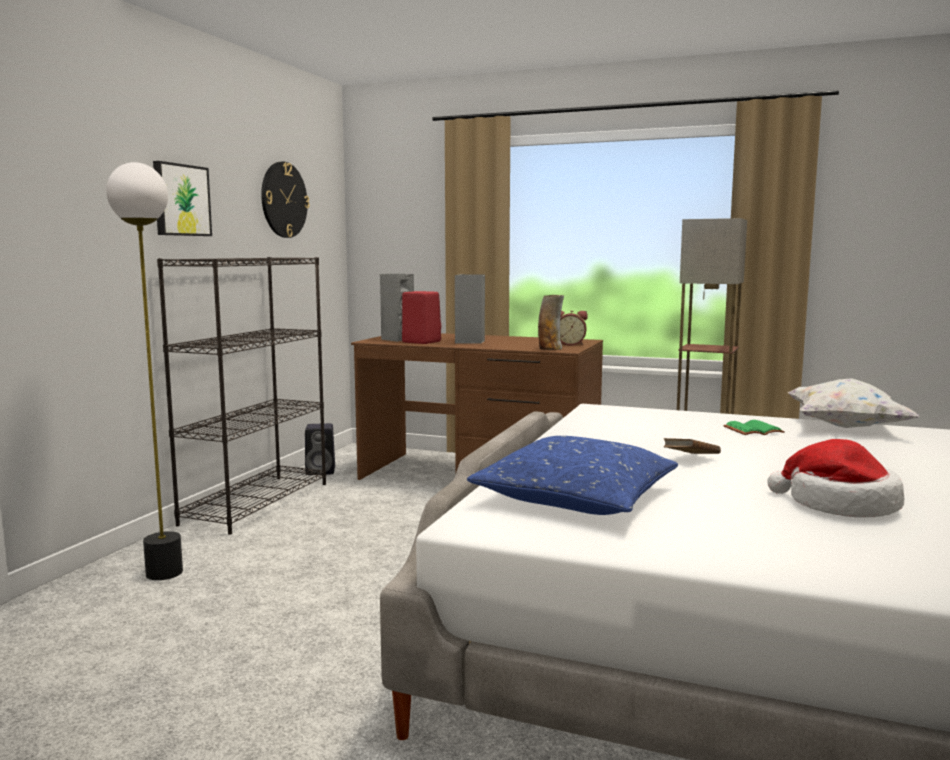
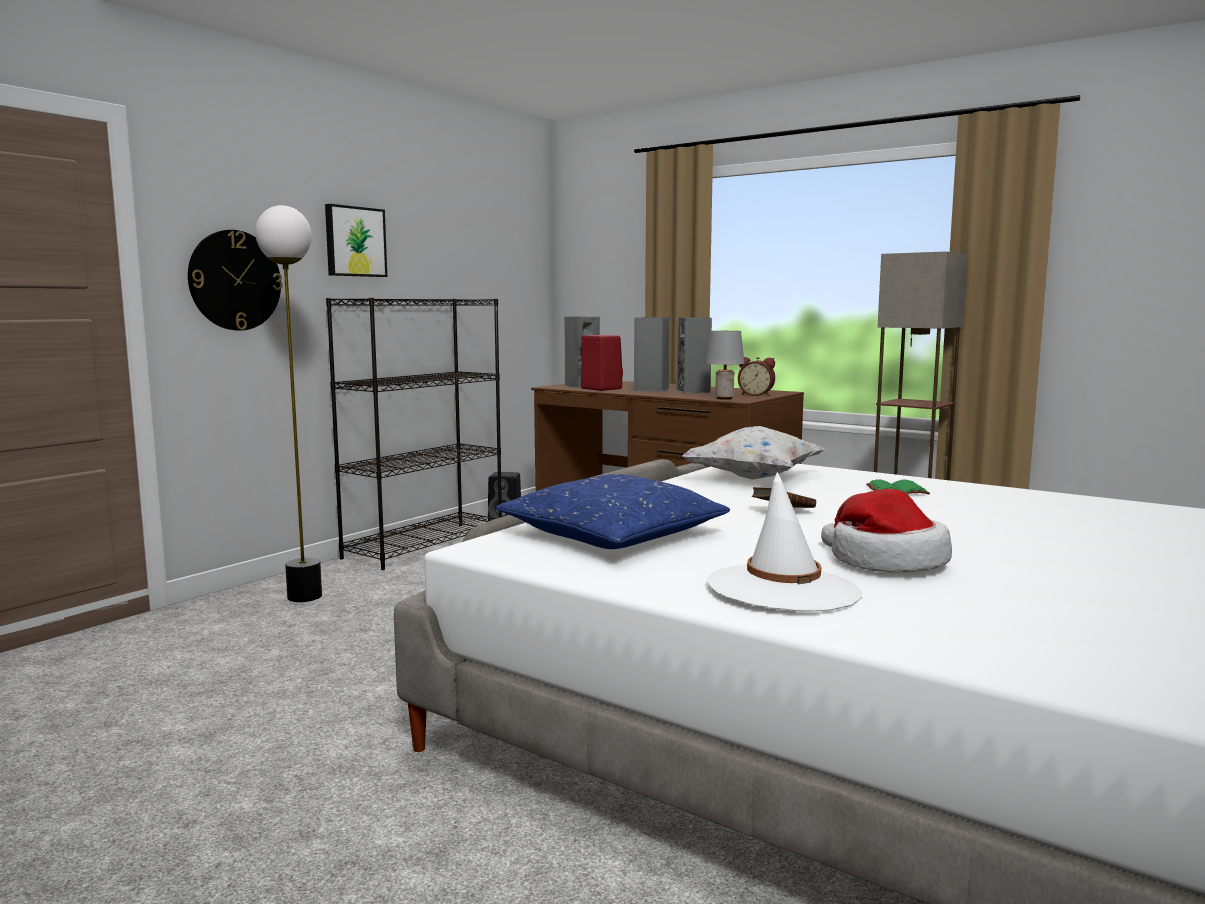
camera: 15 degrees right, 0 degrees up
(284, 200) = (475, 240): wall clock -> wall clock (235, 280)
(509, 342) = (693, 391): none -> grey speaker
(550, 349) = (725, 398): vase -> grey table lamp
(799, 544) = (783, 589): none -> white hat
(845, 427) = (1017, 493): white pillow -> white pillow (754, 478)

